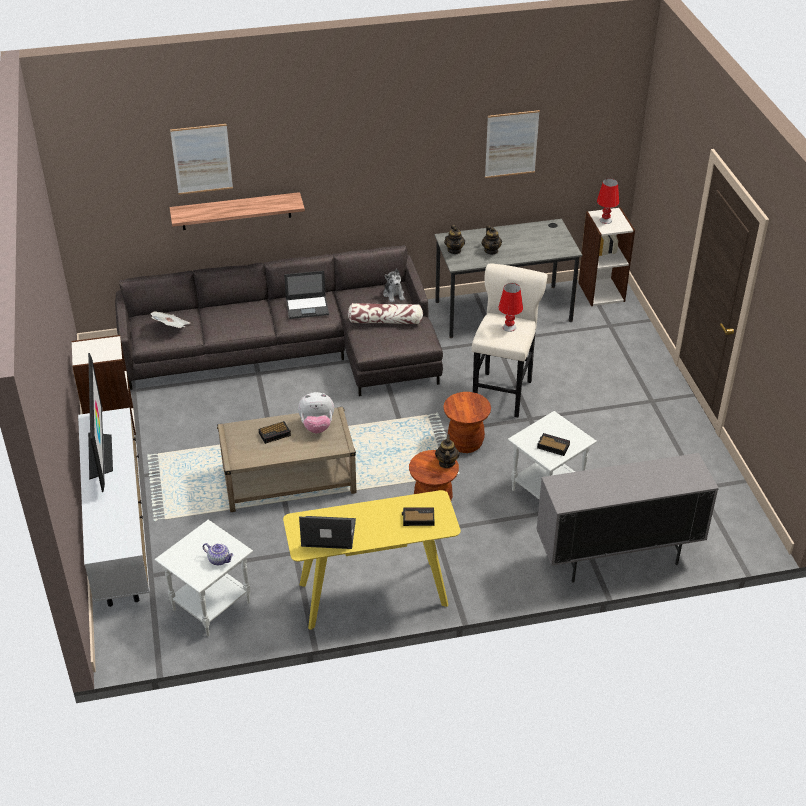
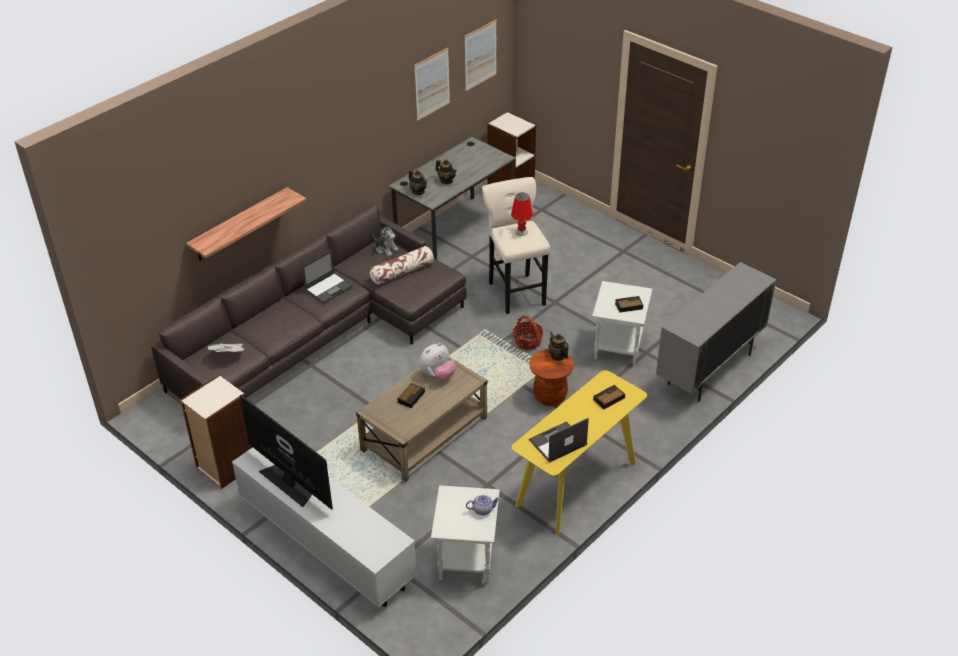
camera: 35 degrees left, 0 degrees up
(202, 159) = (208, 185): picture -> picture (480, 55)
(465, 443) = (528, 341): brown stool -> basket
(605, 220) = (508, 125): red table lamp -> none

